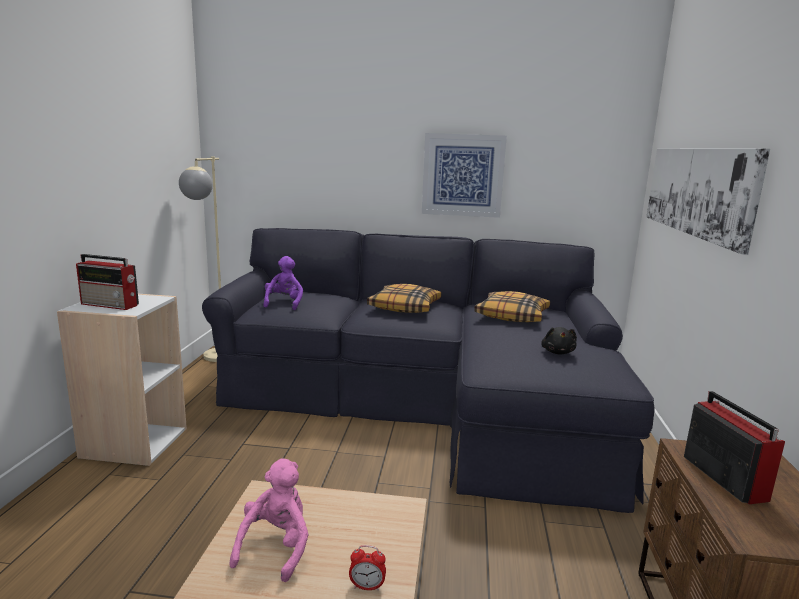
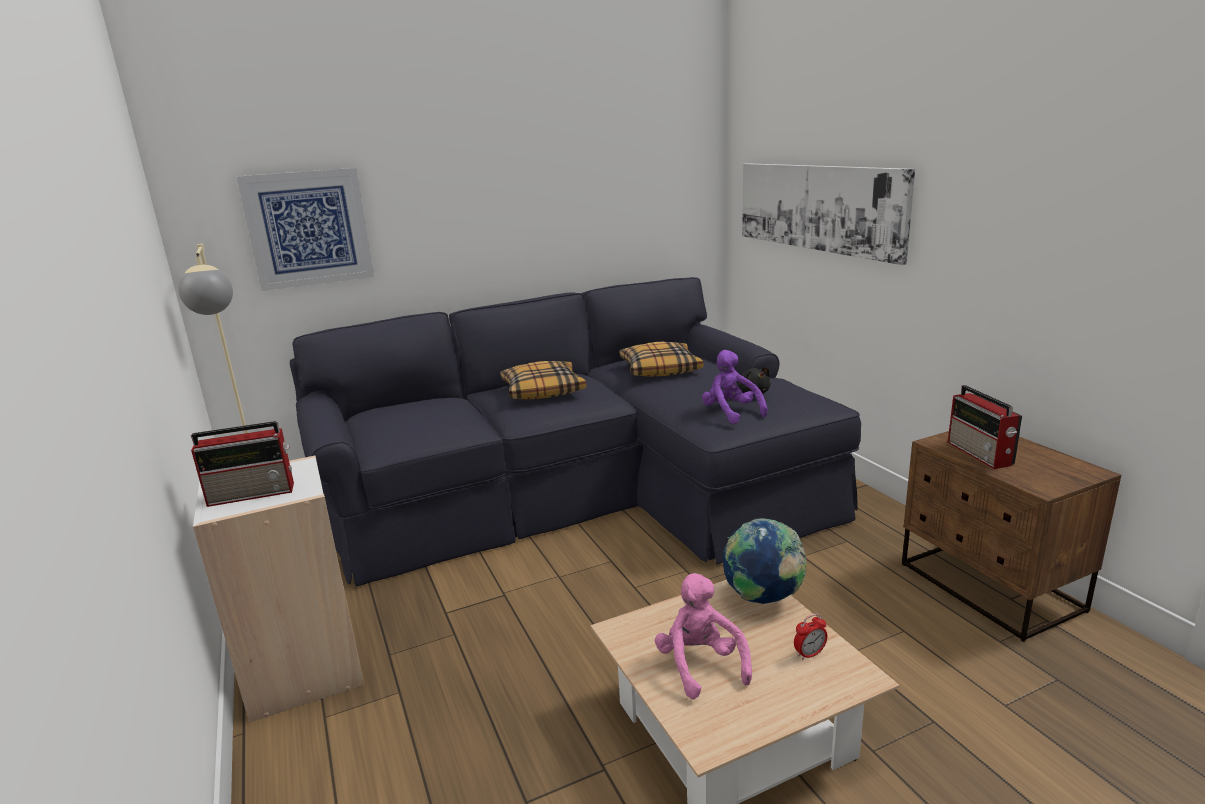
camera: 30 degrees left, 5 degrees up
(284, 303) = (403, 426): purple plush toy -> purple plush toy (731, 413)
(395, 522) = (762, 598): none -> globe
(463, 175) = (545, 218): picture -> picture (308, 228)
(722, 476) = (980, 454): radio -> radio turned 150 degrees counterclockwise

